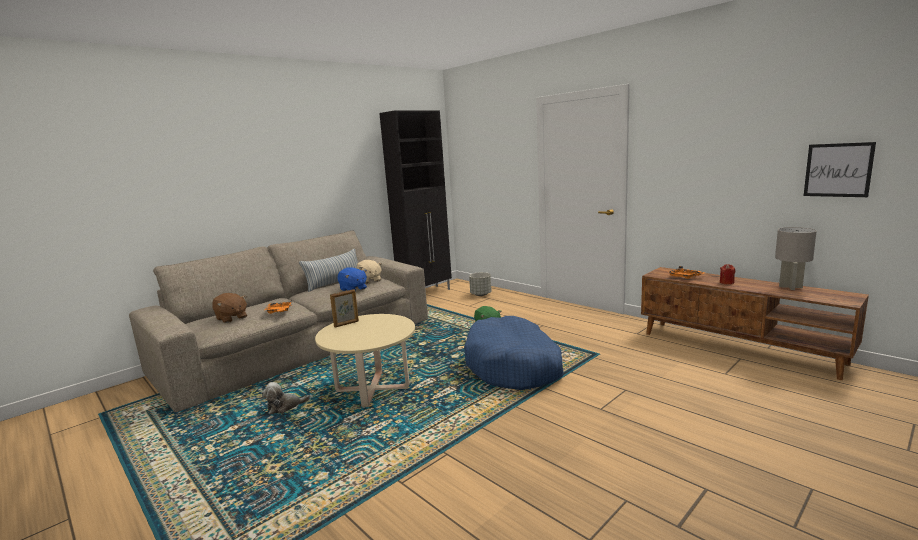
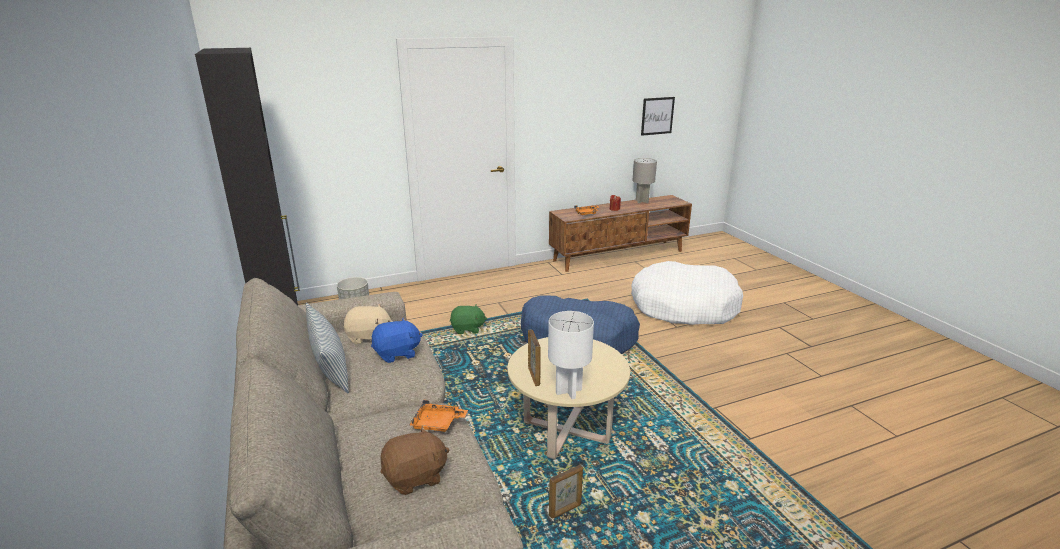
camera: 70 degrees left, 10 degrees up
(284, 407) = (565, 510): plush toy -> picture frame
(330, 336) = (569, 391): none -> white table lamp
(660, 405) = (683, 306): none -> white dog bed

